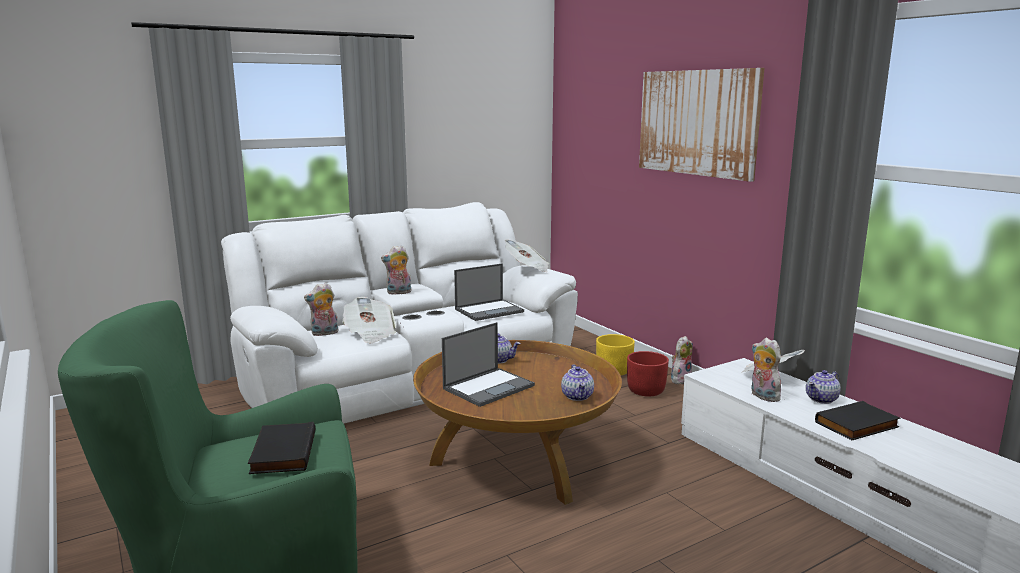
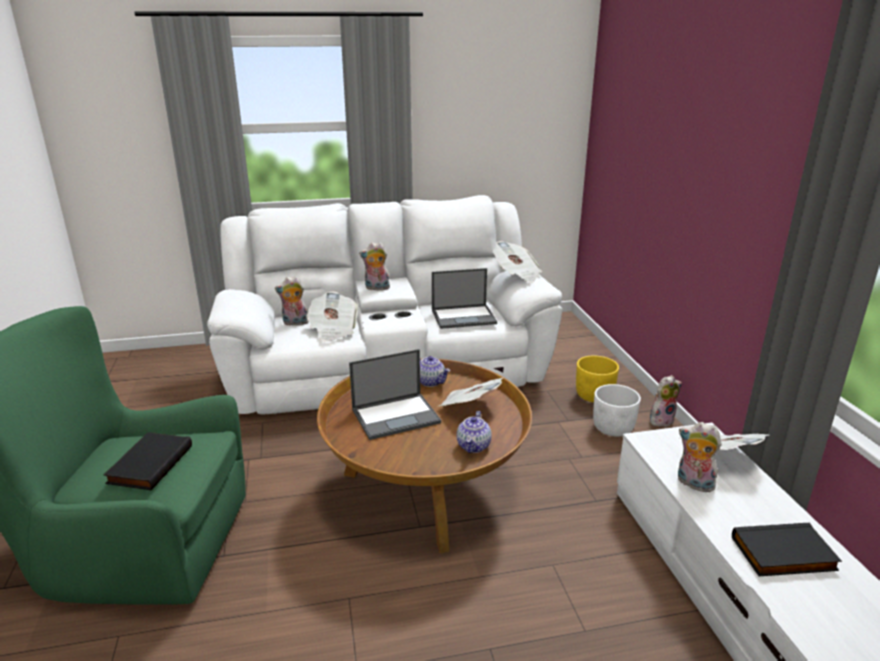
camera: 20 degrees right, 10 degrees up
(549, 372) = (470, 407): none -> newspaper
(645, 391) = (612, 428): red planter -> white planter
(697, 122) = (715, 131): picture -> none
(762, 396) = (693, 484): plush toy -> plush toy turned 45 degrees counterclockwise
(822, 399) = (766, 504): teapot -> none

